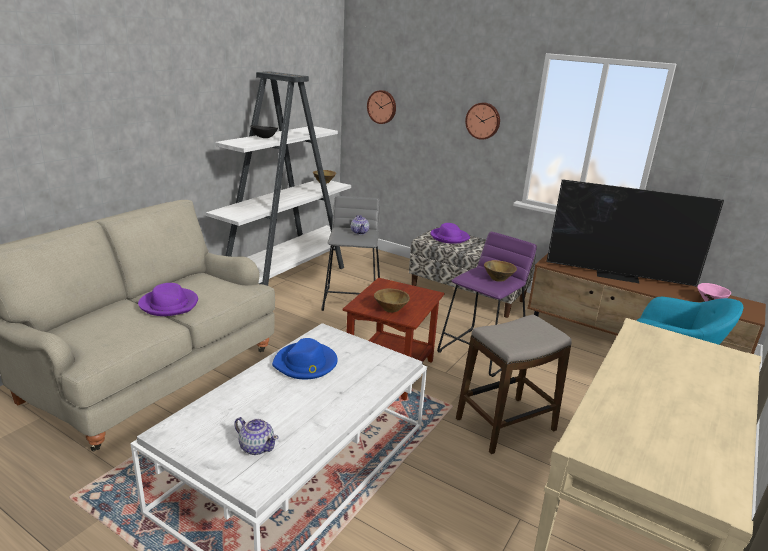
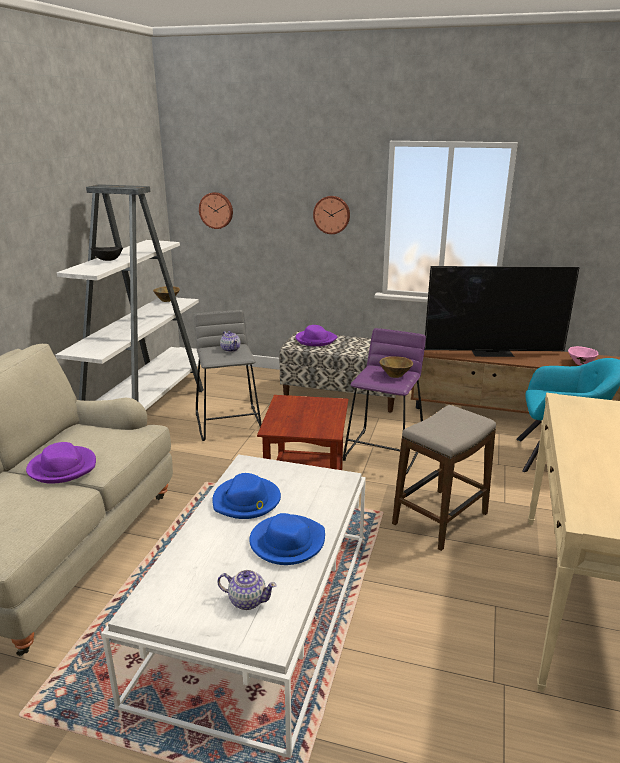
camera: 15 degrees left, 0 degrees up
(319, 406) = (287, 542): none -> blue hat
(390, 309) = (306, 426): brown bowl -> none

